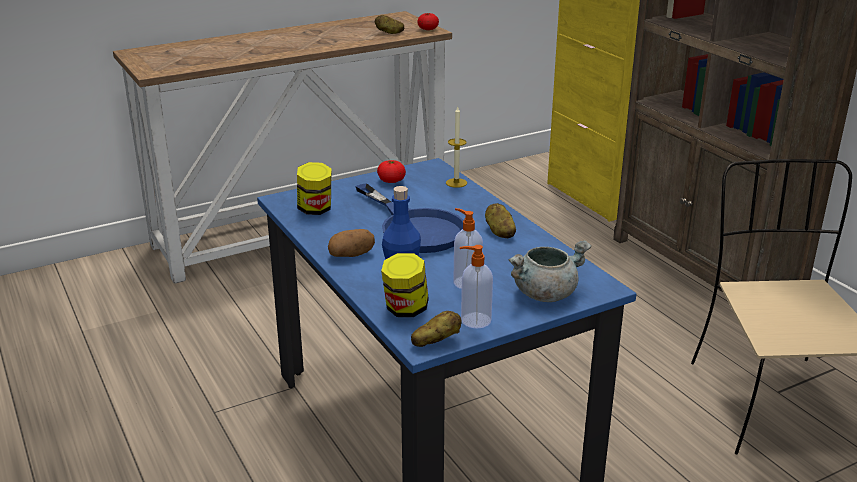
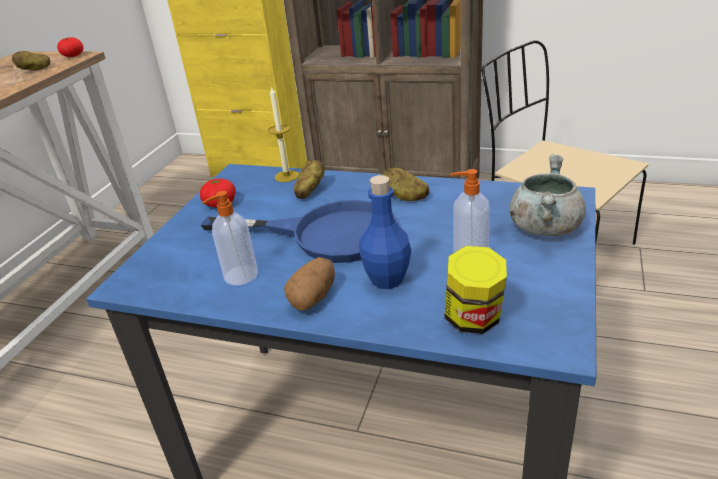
camera: 40 degrees left, 5 degrees up
(315, 209) = (186, 273): jar -> none
(436, 341) = (563, 333): potato -> potato (309, 191)
(474, 320) = (548, 288): soap dispenser -> soap dispenser (240, 276)

